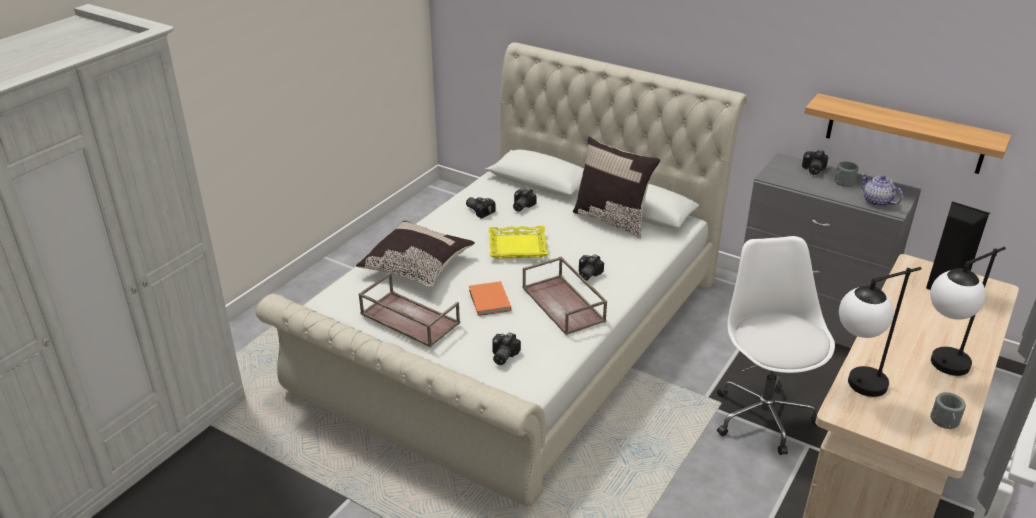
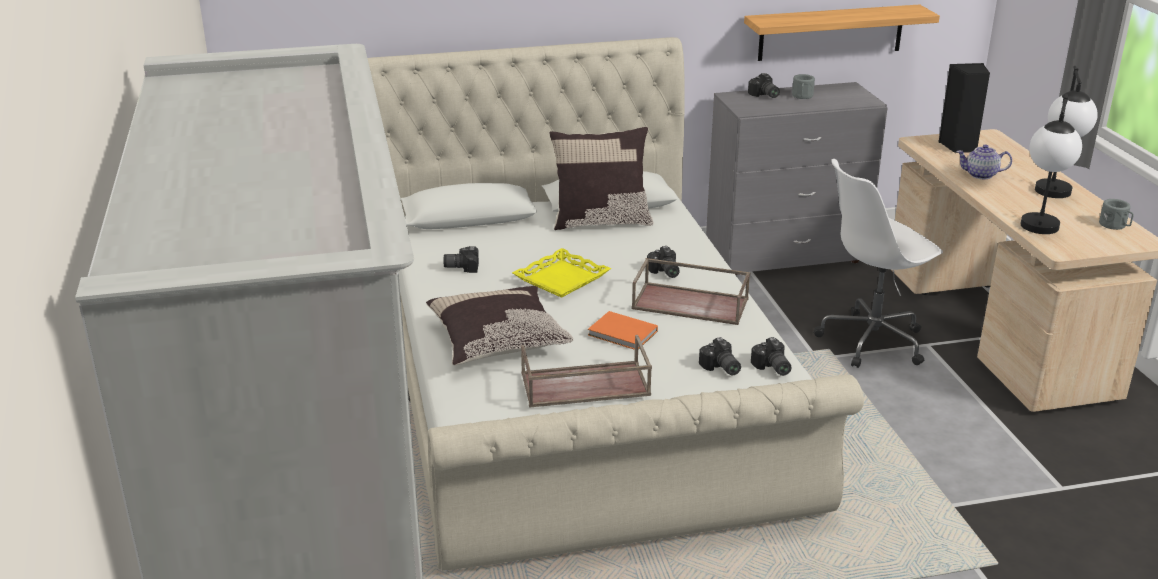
camera: 45 degrees left, 5 degrees down
(521, 206) = (495, 246): camera -> camera (771, 368)
(762, 416) = (869, 342): white office chair -> white office chair turned 60 degrees counterclockwise
(876, 201) = (848, 100): teapot -> teapot (980, 175)

